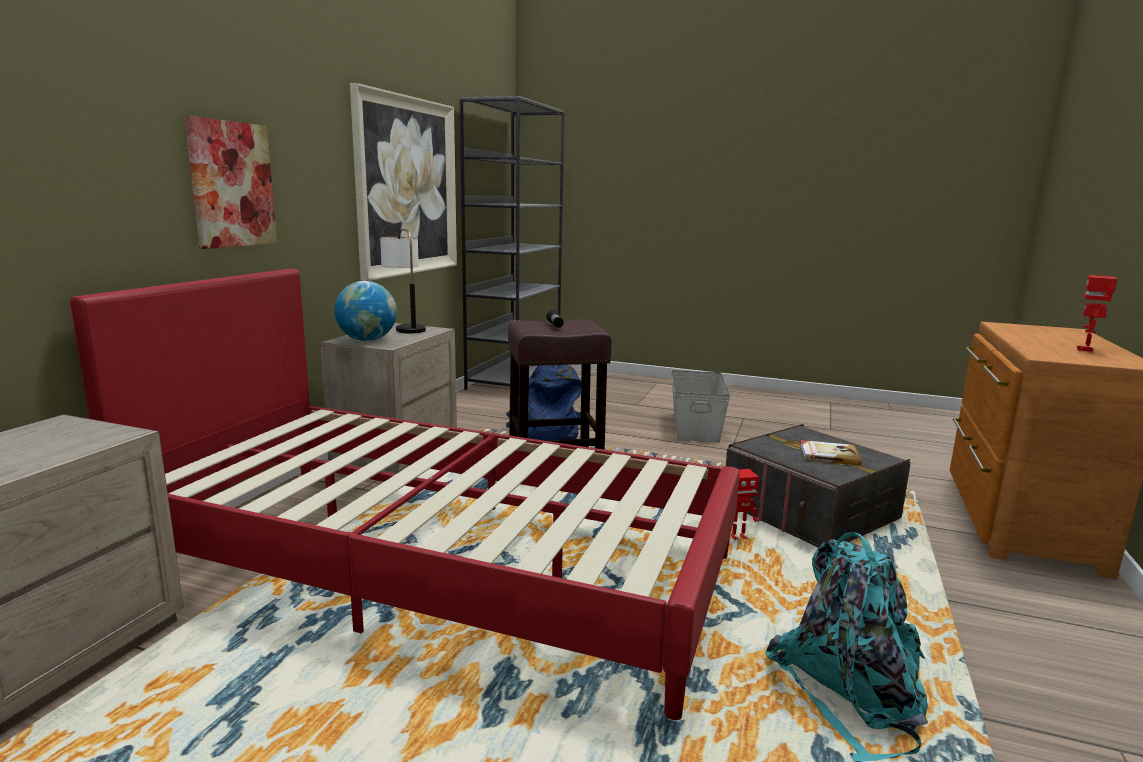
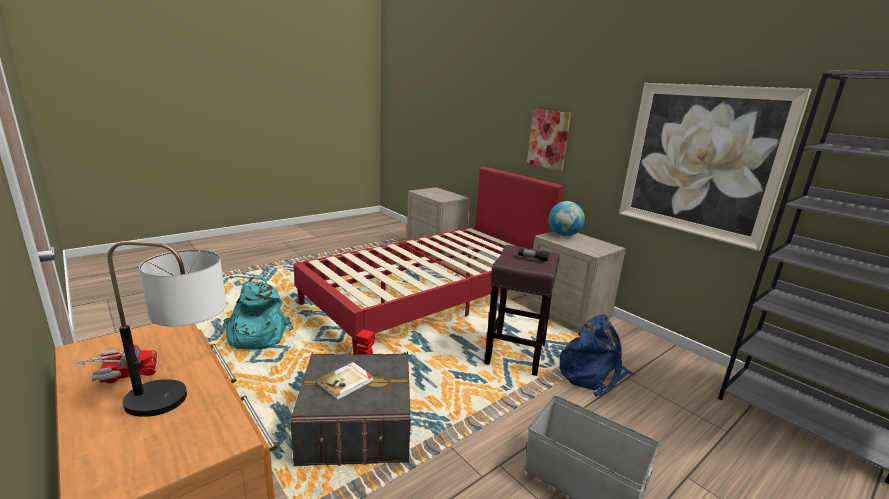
camera: 120 degrees right, 5 degrees up
(406, 327) = (603, 248): table lamp -> table lamp (183, 401)
(1085, 349) = (120, 373): toy robot -> toy truck

